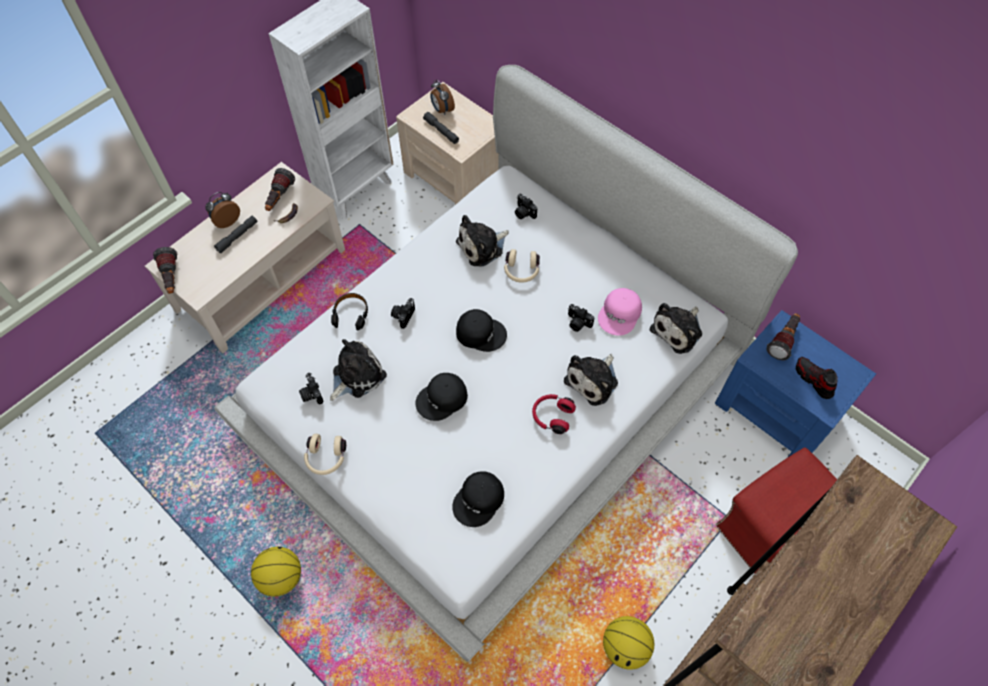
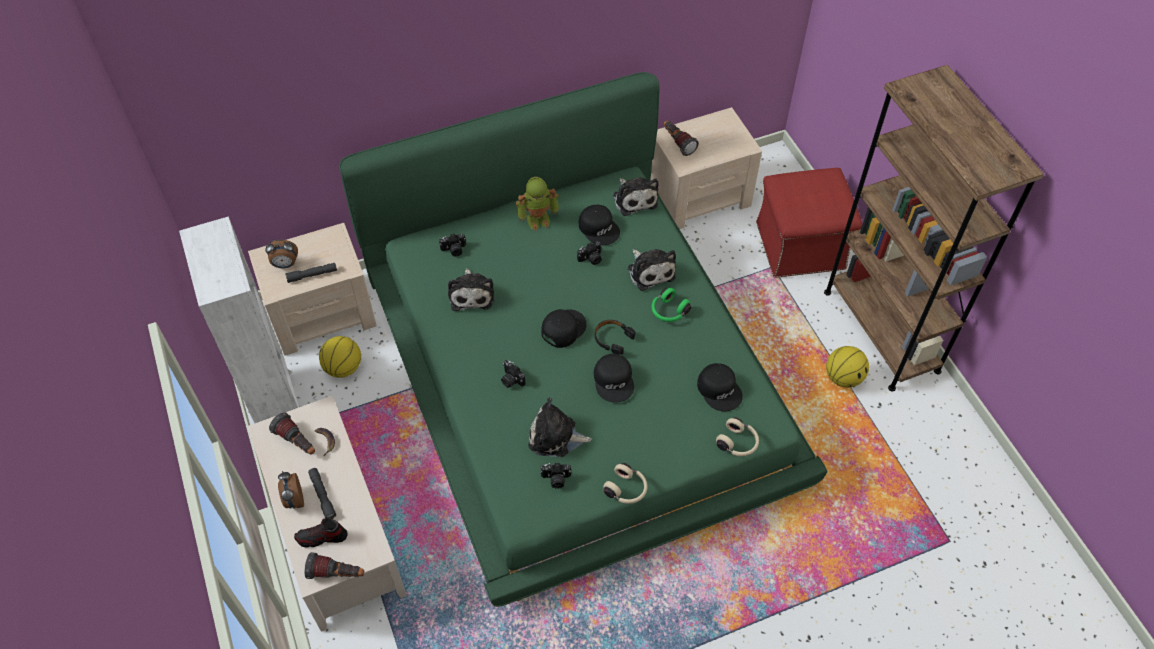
camera: 65 degrees left, 5 degrees down
(281, 577) = (679, 613): basketball -> basketball (343, 368)
(351, 314) = (484, 420): black headphones -> black headphones (612, 339)
(356, 375) = (555, 437): plush toy -> plush toy turned 60 degrees counterclockwise
(493, 388) = (577, 375): white bed -> green bed
(521, 271) = (516, 276): beige headphones -> beige headphones (738, 443)
(552, 416) = (668, 311): red headphones -> green headphones
(600, 260) = (538, 218): none -> toy robot
(620, 314) = (599, 228): pink cap -> black cap
(777, 410) = (699, 196): blue nightstand -> beige nightstand
(813, 380) = (719, 142): shoe -> shoe (322, 537)

